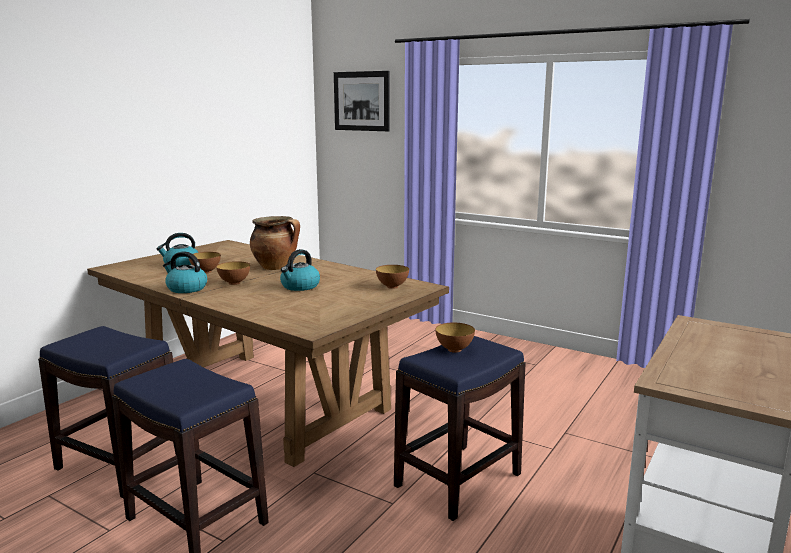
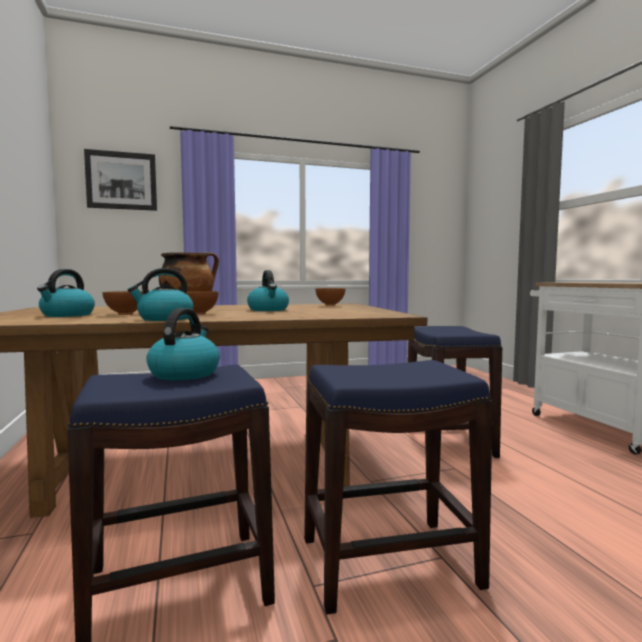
camera: 50 degrees left, 10 degrees down
(119, 341) = (185, 373): none -> kettle
(454, 350) = (439, 330): bowl -> none

